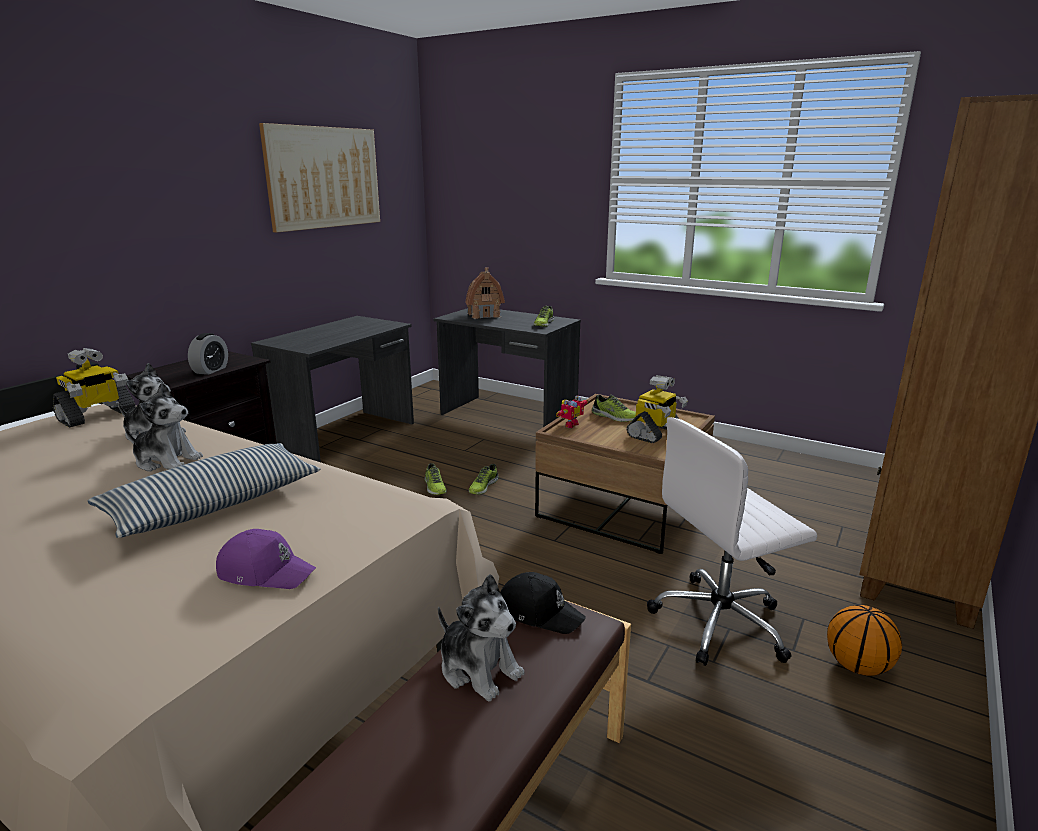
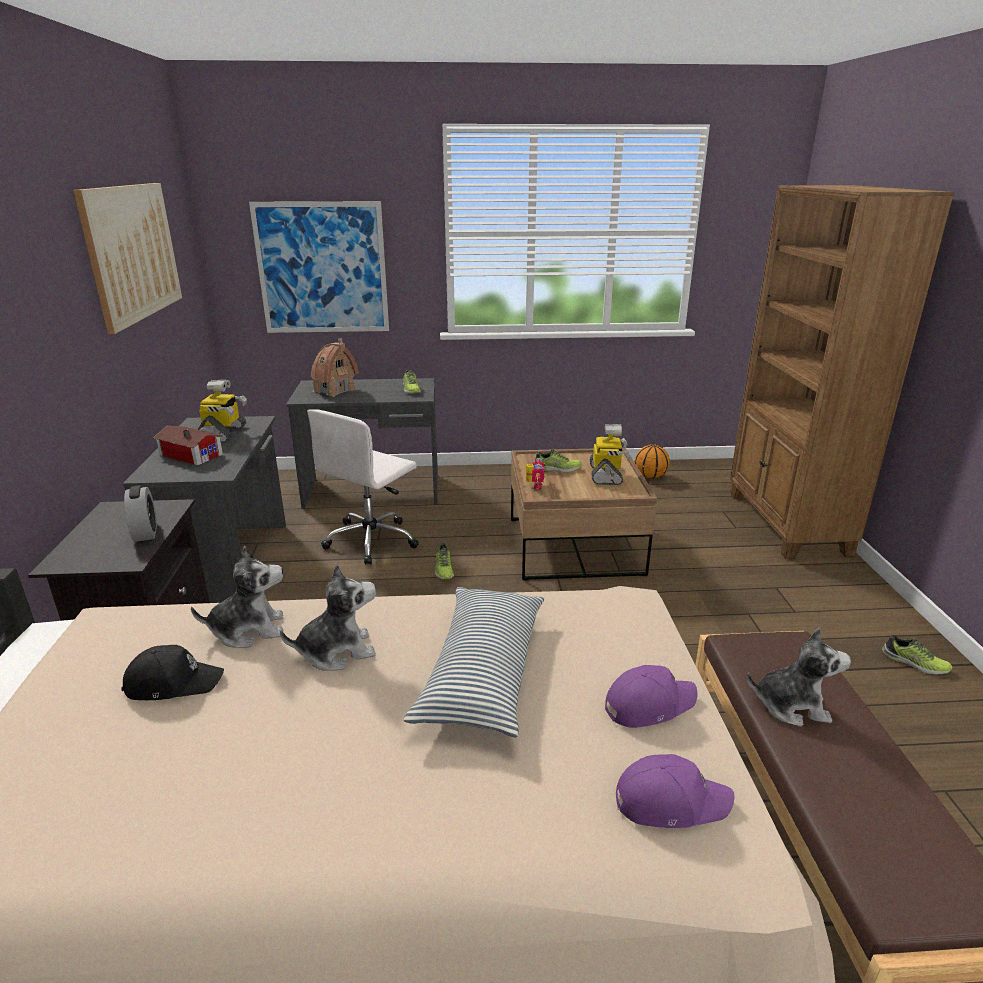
camera: 35 degrees left, 5 degrees up
(97, 416) = (119, 636): toy robot -> toy robot (224, 434)
(143, 635) = (670, 801): none -> purple cap
(316, 335) = (191, 454): none -> toy house
(434, 487) = (400, 585): shoe -> shoe (914, 663)
(507, 209) = (322, 268): none -> picture
(539, 612) = (760, 648): black cap -> black cap (173, 682)
(721, 622) = (739, 611): white office chair -> white office chair (372, 540)
(857, 666) = (834, 607): basketball -> basketball (650, 476)

